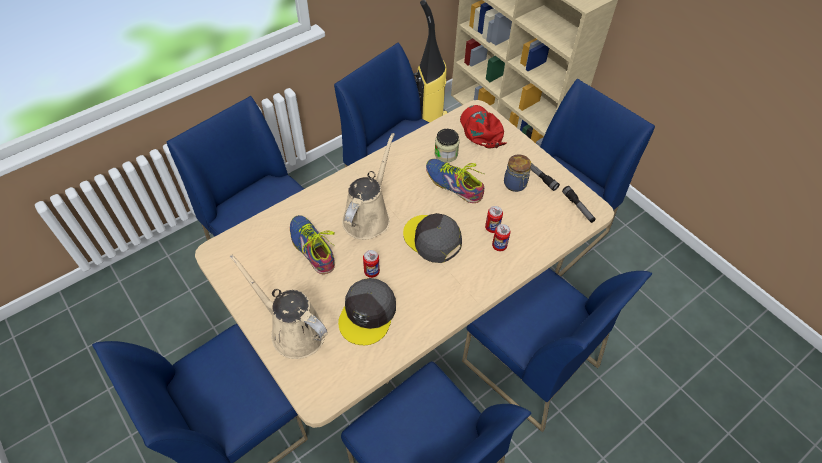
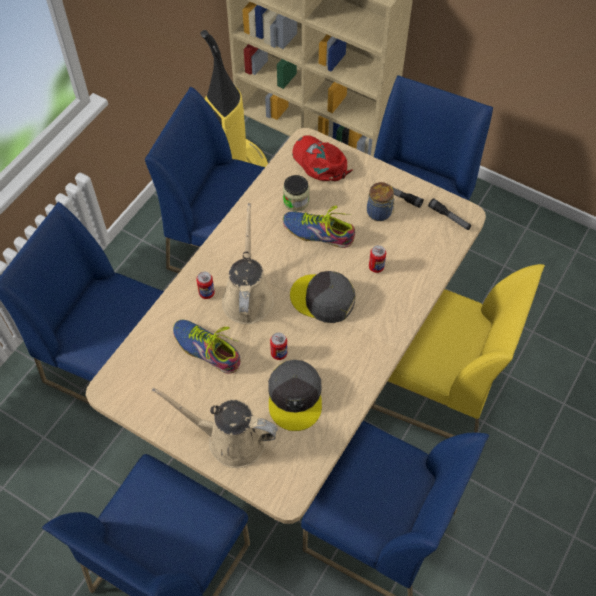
camera: 20 degrees left, 5 degrees up
(499, 246) = (390, 284): can -> can (206, 293)
(529, 363) = (437, 386): blue chair -> yellow chair

